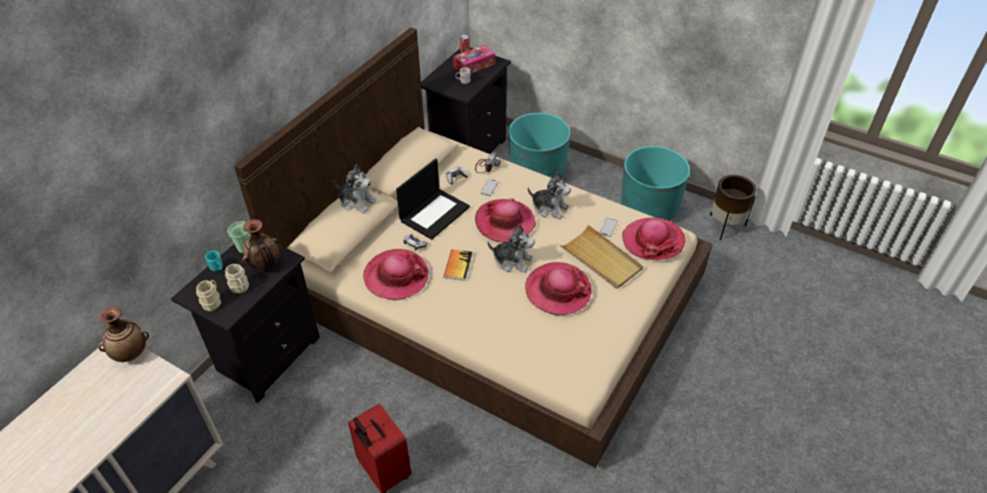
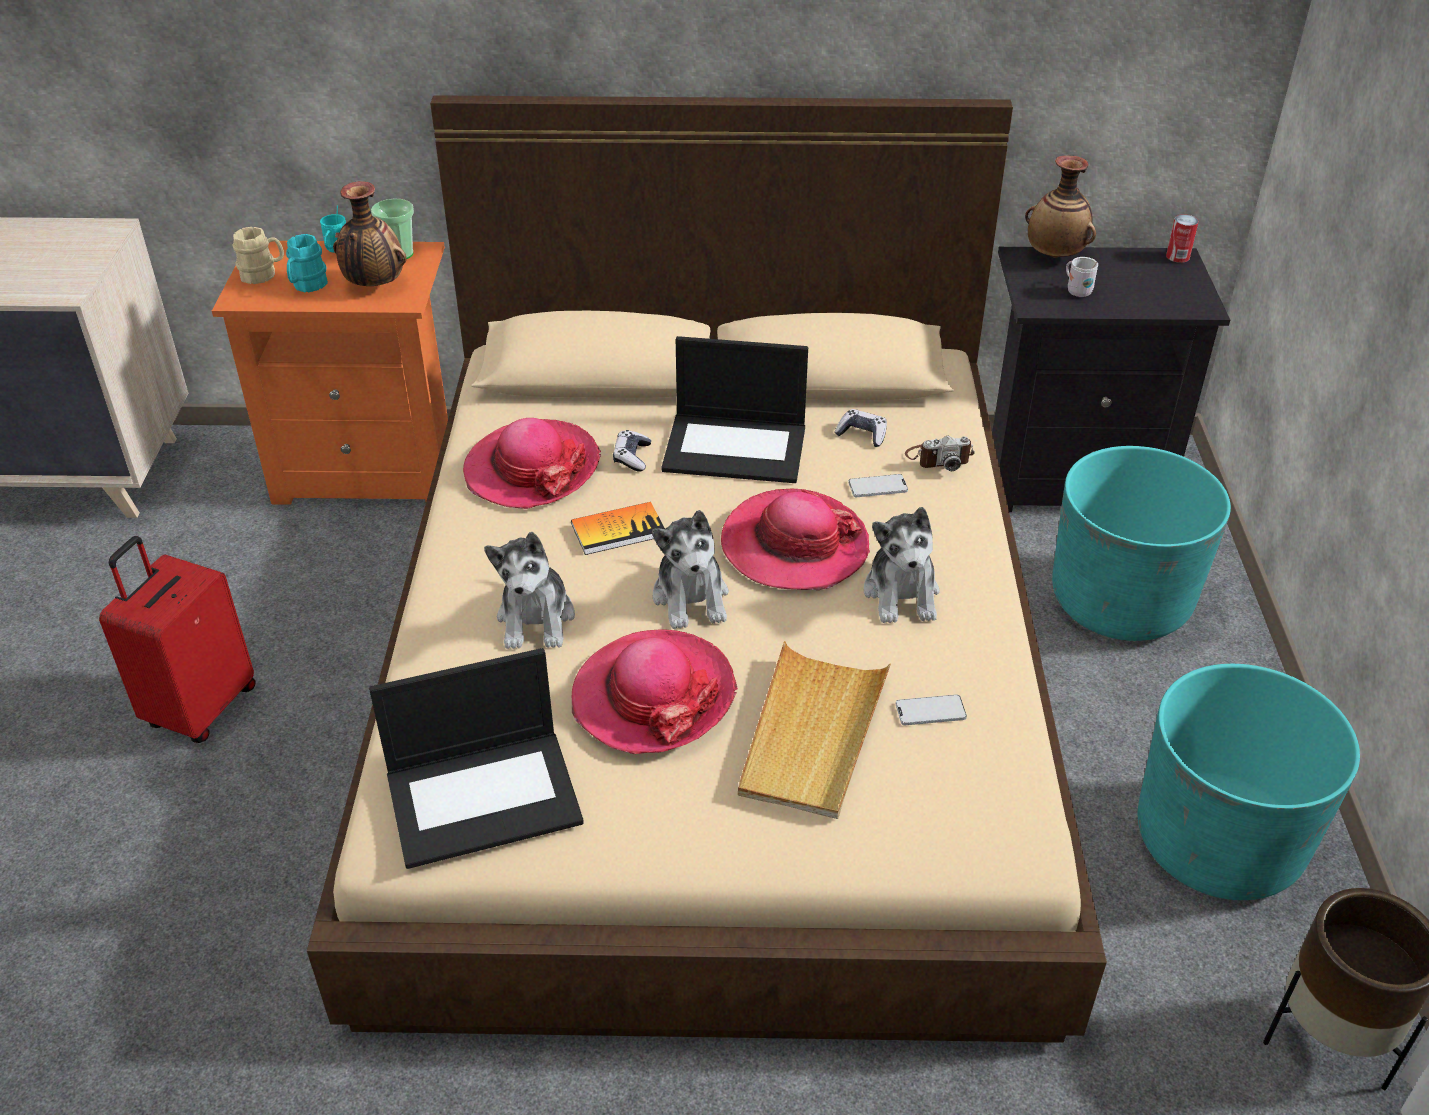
camera: 60 degrees right, 5 degrees down
(131, 353) = (100, 244): vase -> vase (1055, 256)
(240, 288) = (307, 285): beige mug -> turquoise mug
(266, 355) = (371, 469): black nightstand -> orange nightstand
(356, 202) = (641, 330): plush toy -> plush toy (536, 618)
(474, 65) = (1147, 283): tissue box -> none
(577, 354) = (485, 796): none -> laptop
(653, 241) = (958, 808): hat -> none

